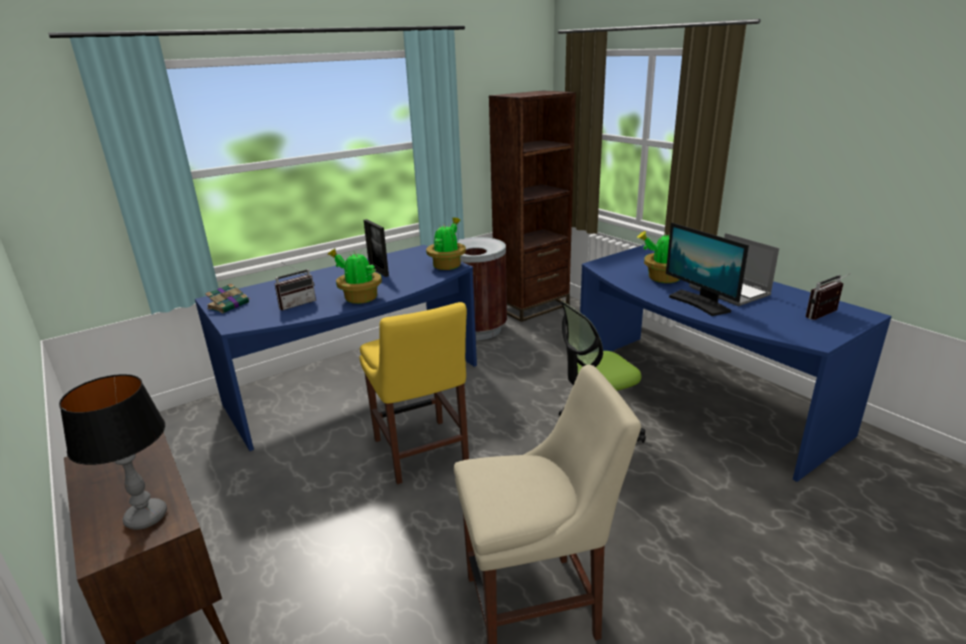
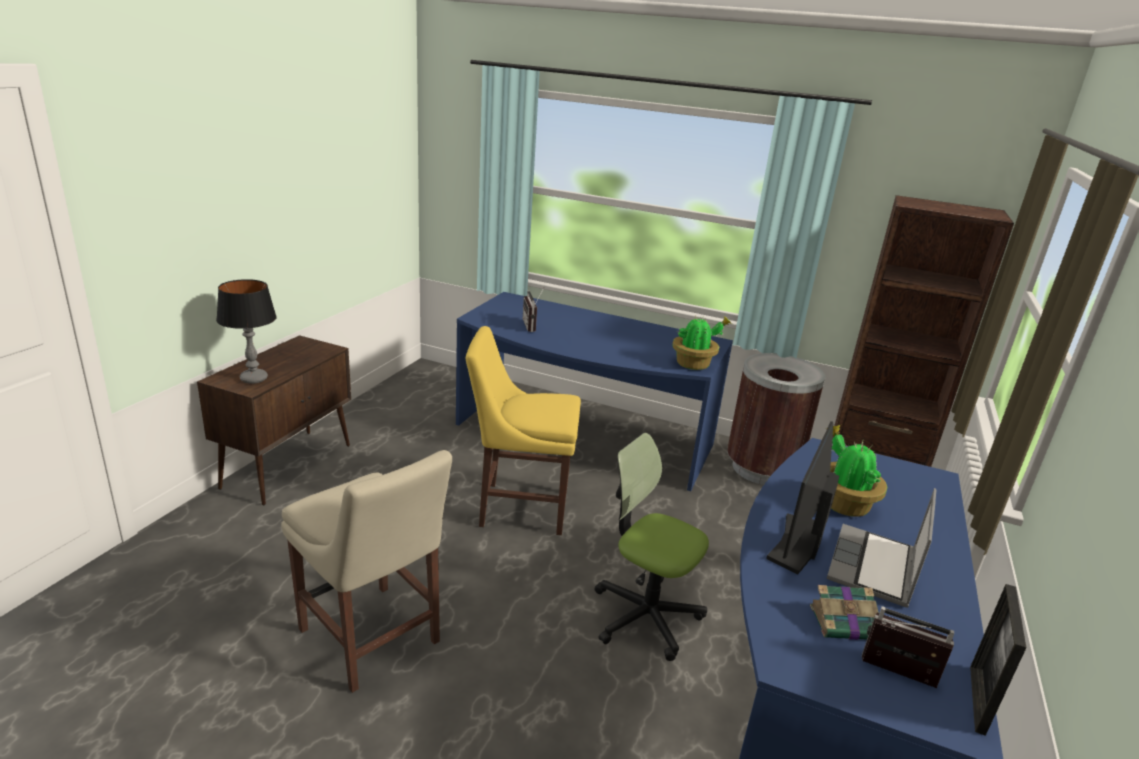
camera: 55 degrees right, 0 degrees up
(229, 305) = (505, 305): book -> book (846, 623)
(296, 304) = (533, 326): radio -> radio turned 60 degrees clockwise
(359, 298) = (571, 346): potted plant -> none
(378, 271) = (638, 337): picture frame -> picture frame (977, 699)
(421, 453) = (519, 507): yellow chair -> yellow chair turned 60 degrees clockwise

